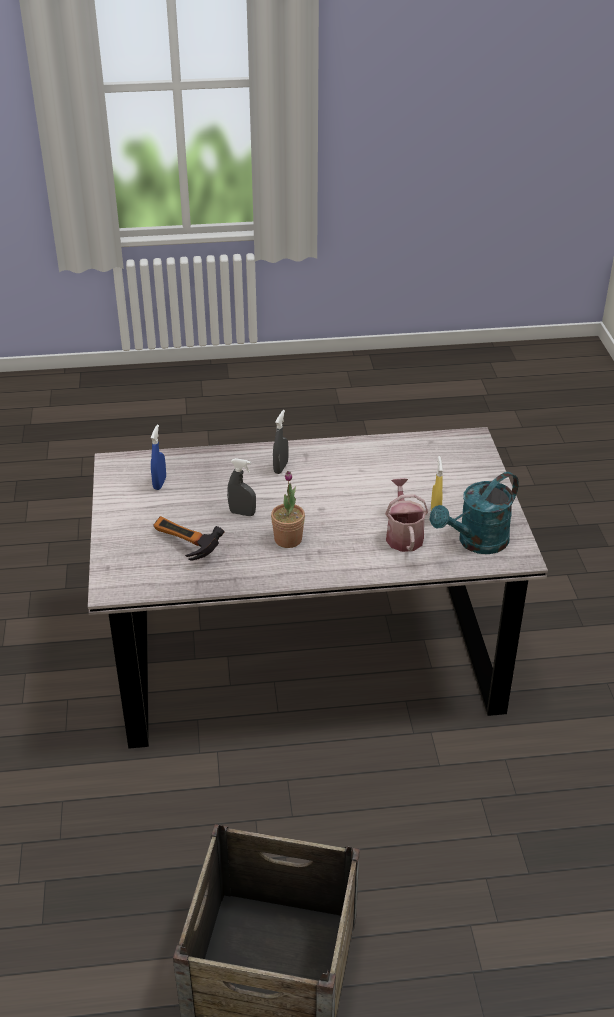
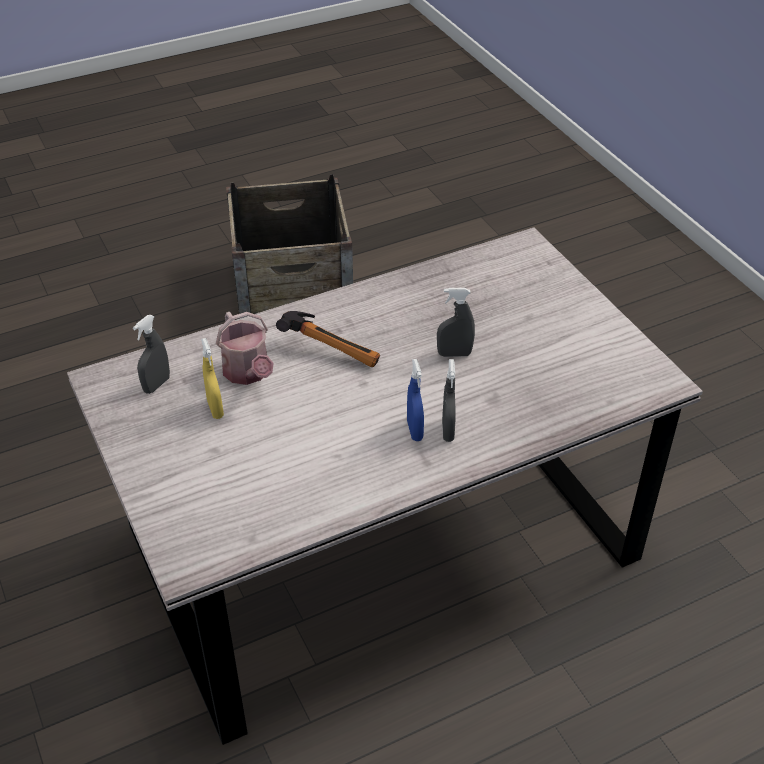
camera: 160 degrees right, 5 degrees up
(159, 483) = (582, 368): blue spray bottle -> blue spray bottle (414, 430)
(183, 548) = (490, 299): hammer -> hammer (332, 349)
(288, 539) = (381, 335): potted plant -> none
(476, 542) = (156, 385): turquoise watering can -> grey spray bottle

